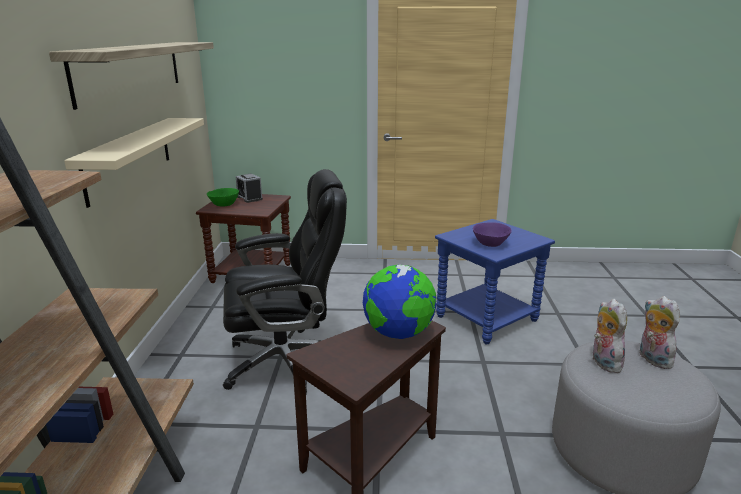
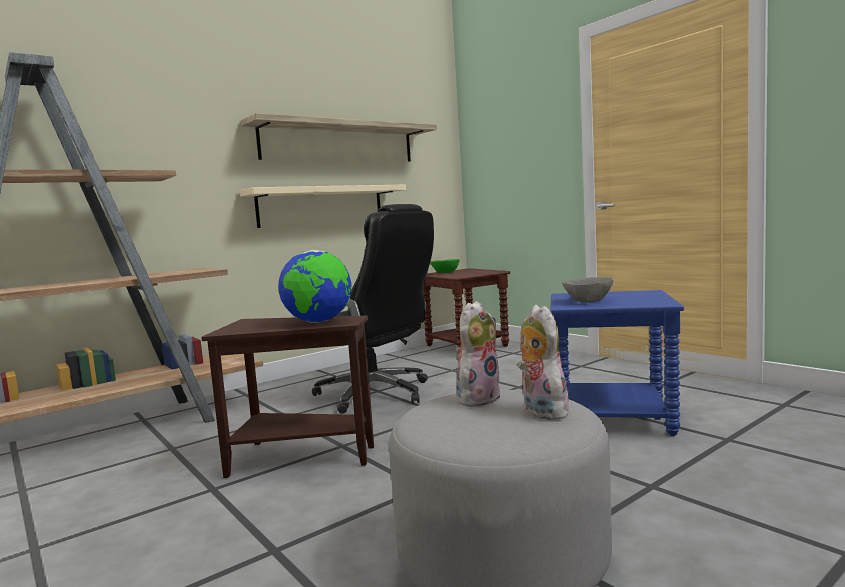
camera: 50 degrees right, 15 degrees down
(249, 198) = (474, 271): alarm clock -> none
(490, 244) = (587, 301): purple bowl -> grey bowl
(652, 359) = (541, 411): plush toy -> plush toy turned 45 degrees counterclockwise

